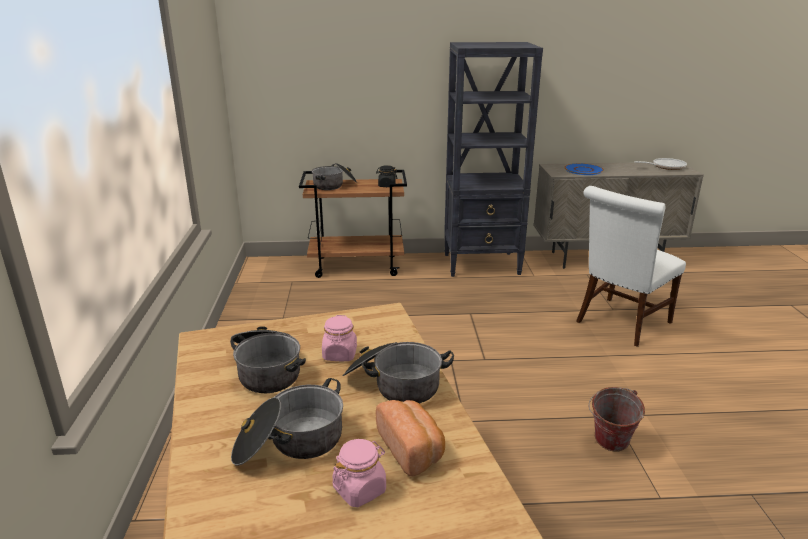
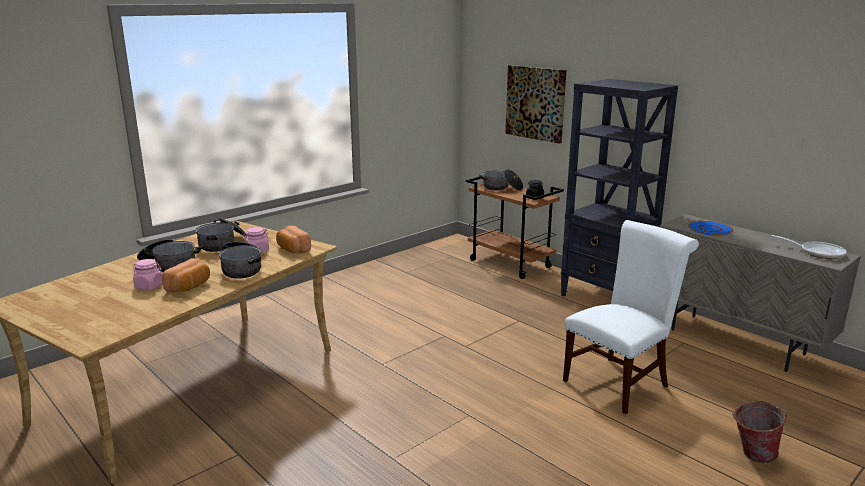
camera: 50 degrees right, 5 degrees down
(351, 80) = (535, 103): none -> picture
(371, 330) = (292, 249): none -> bread
(609, 445) = (428, 423): bucket -> bucket (751, 455)
(620, 323) = (619, 381): white chair -> white chair turned 135 degrees clockwise

